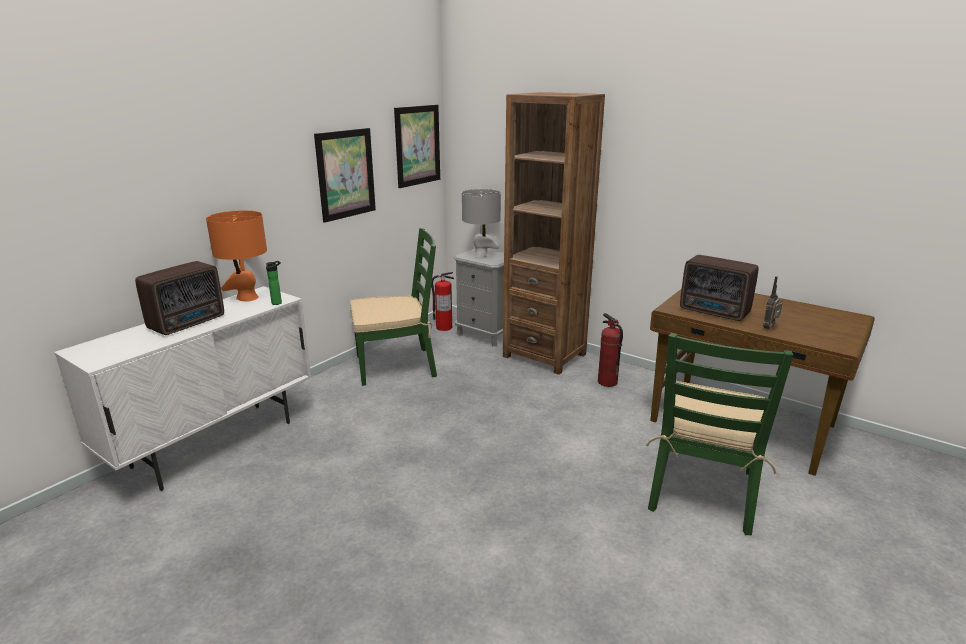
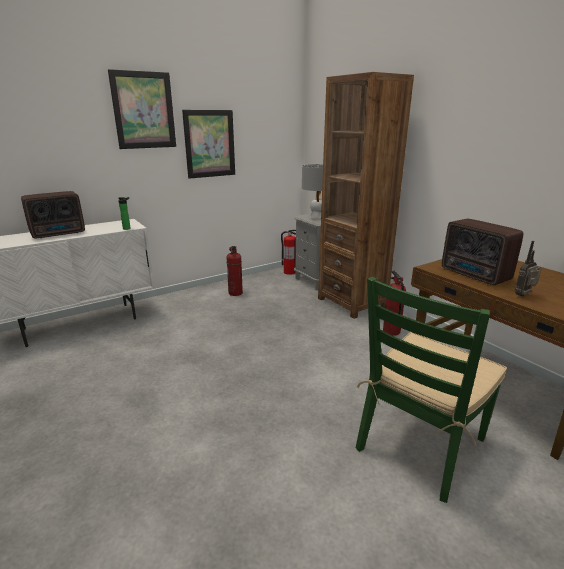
camera: 20 degrees right, 0 degrees up
(247, 298) = (114, 224): orange table lamp -> none
(396, 366) = (235, 293): green chair -> fire extinguisher
(417, 145) = (277, 128): picture -> picture (144, 110)

